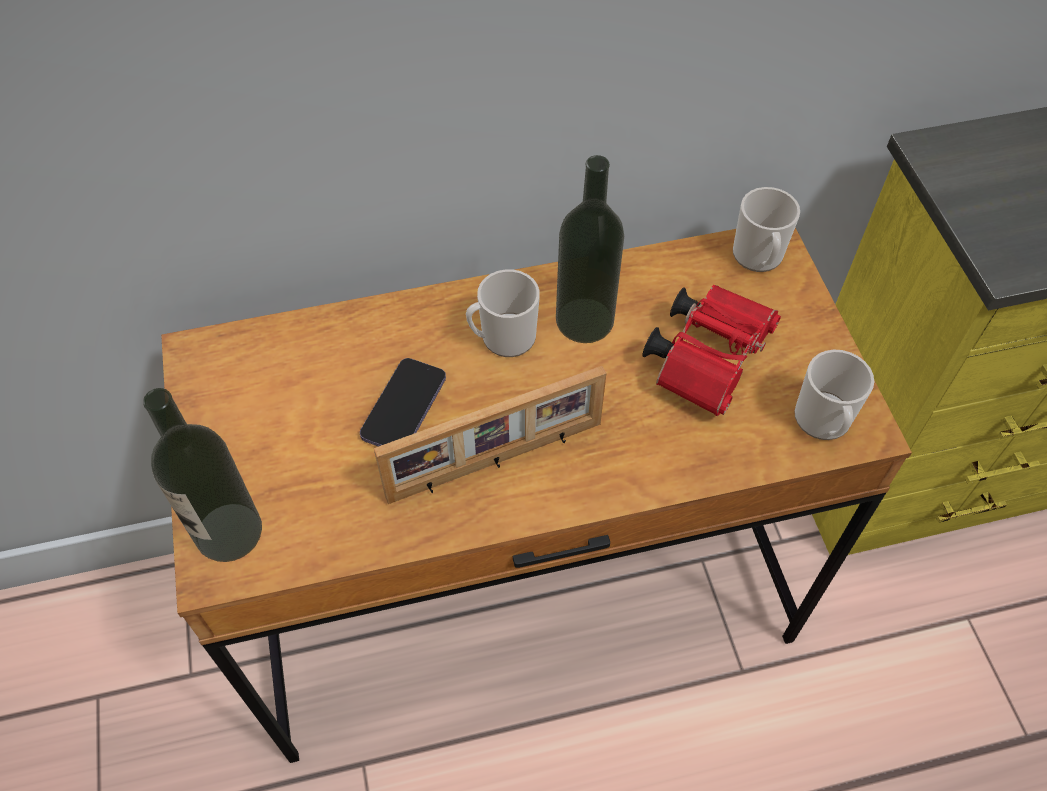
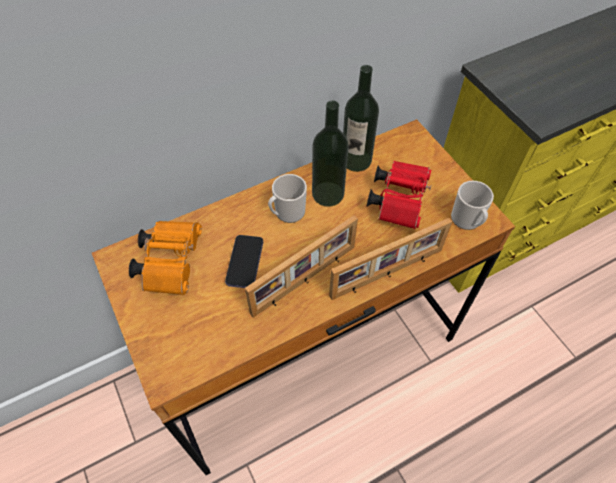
camera: 15 degrees left, 0 degrees up
(229, 532) = (167, 355): bottle -> bottle (356, 160)
(284, 378) = (171, 261): none -> orange binoculars
(645, 484) = (387, 274): none -> picture frame
(758, 258) = (407, 142): mug -> none

